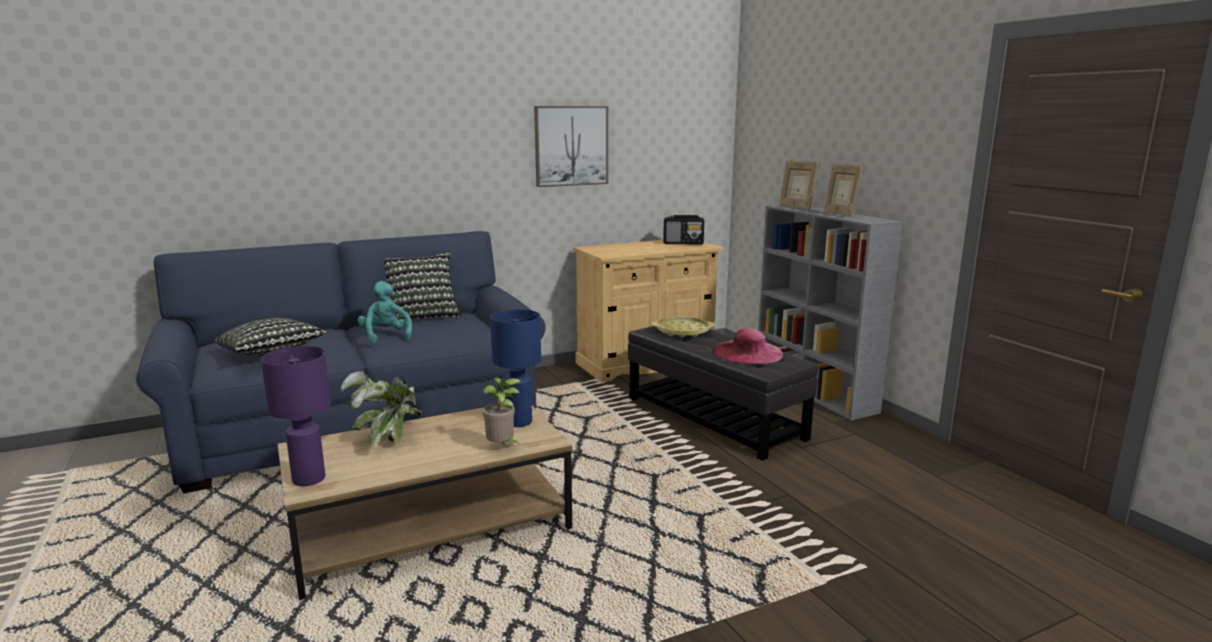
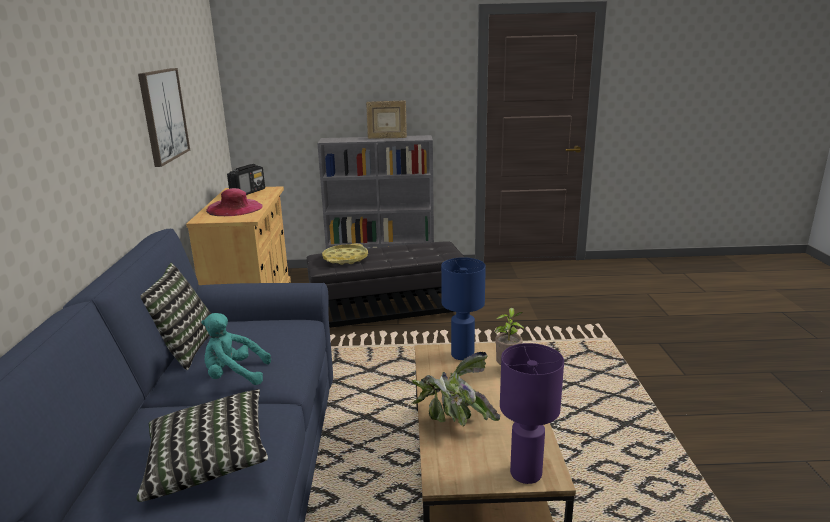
camera: 65 degrees left, 5 degrees up
(748, 352) = (415, 251): pink hat -> pink hat (234, 208)
(796, 207) = (341, 140): picture frame -> none

